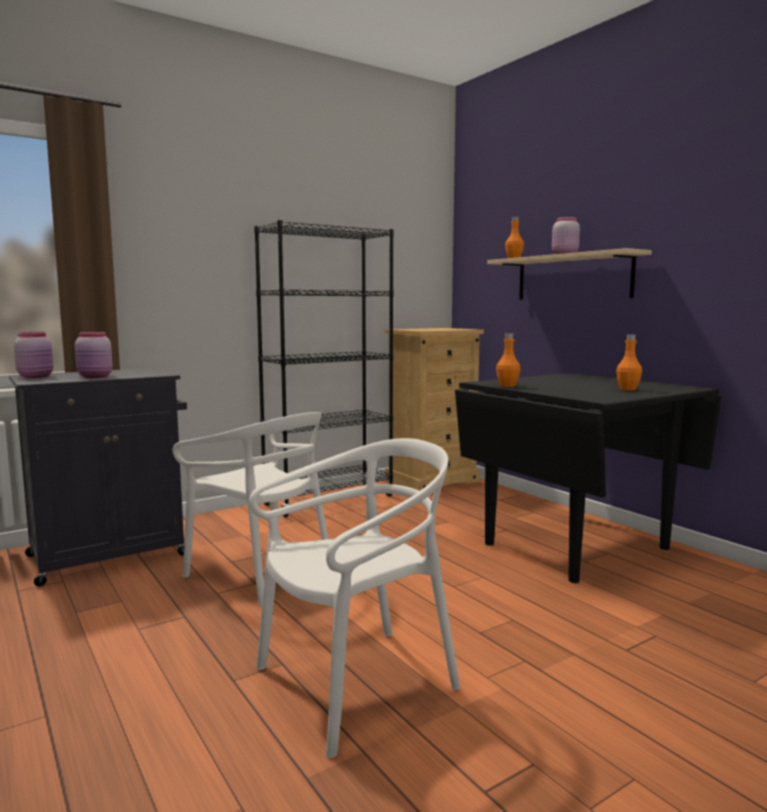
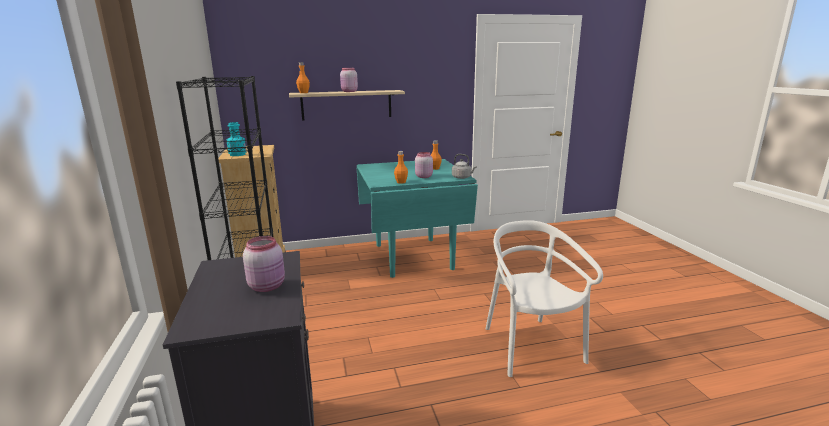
camera: 70 degrees left, 10 degrees up
(36, 376) = (221, 320): pink jar -> pink jar (423, 176)
(261, 573) = (379, 363): white chair -> none
(413, 329) = (237, 154): none -> turquoise bottle
(574, 545) = (412, 256): black dining table -> turquoise dining table
(598, 399) = (462, 177): none -> grey kettle

